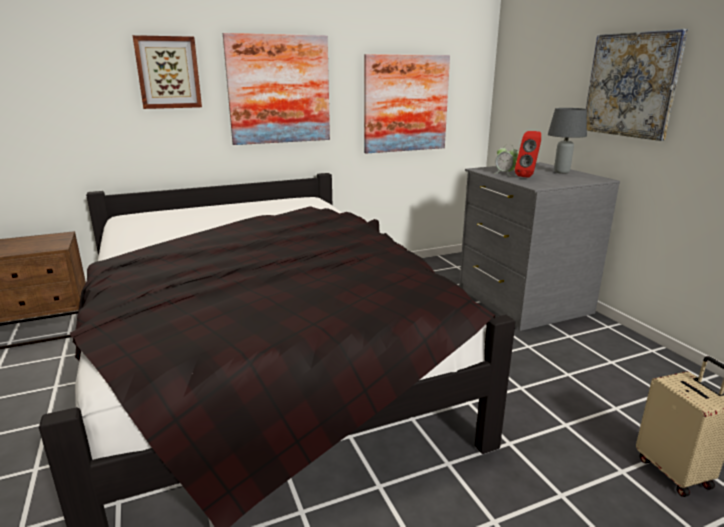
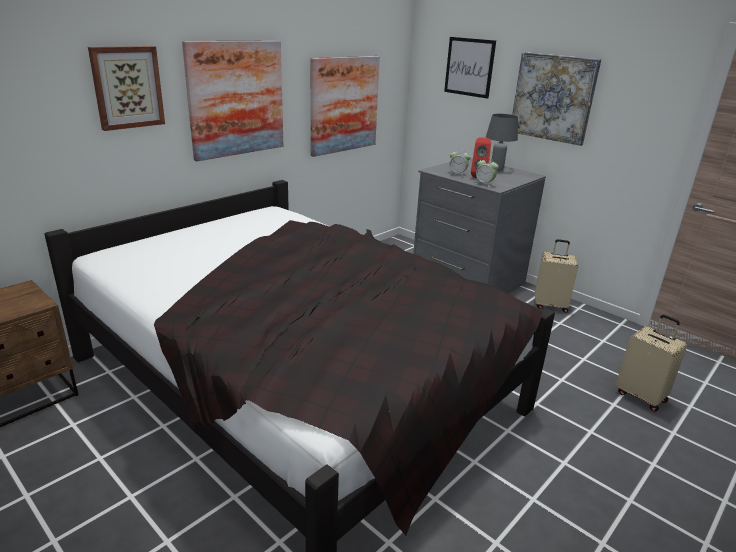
camera: 25 degrees left, 5 degrees up
(525, 182) = (484, 184): none -> alarm clock
(546, 61) = (469, 67): none -> picture
(612, 341) = (550, 305): none -> beige suitcase

